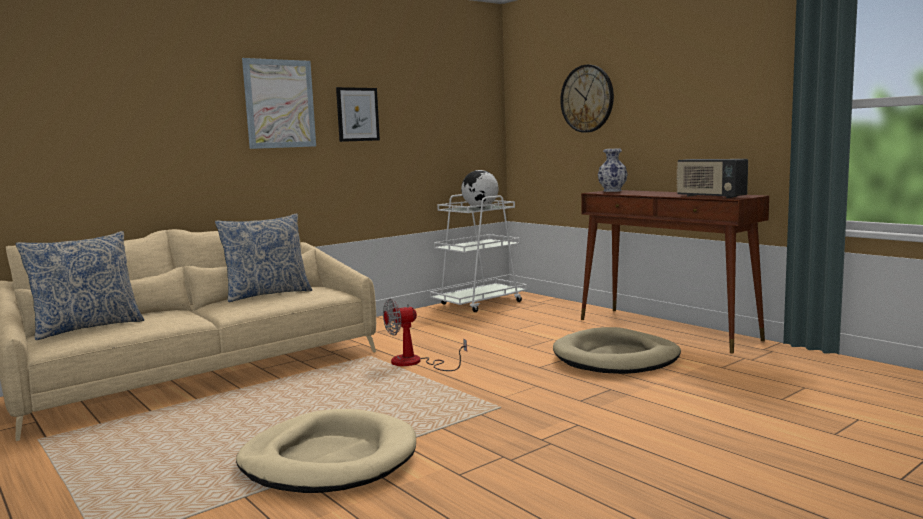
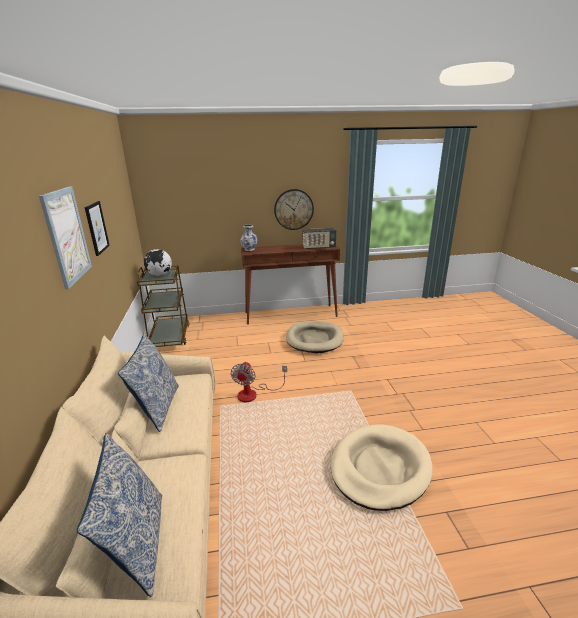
camera: 60 degrees left, 15 degrees up
(479, 303) = (169, 337): white cart -> brown cart
(587, 98) = (213, 193): wall clock -> wall clock (293, 209)

